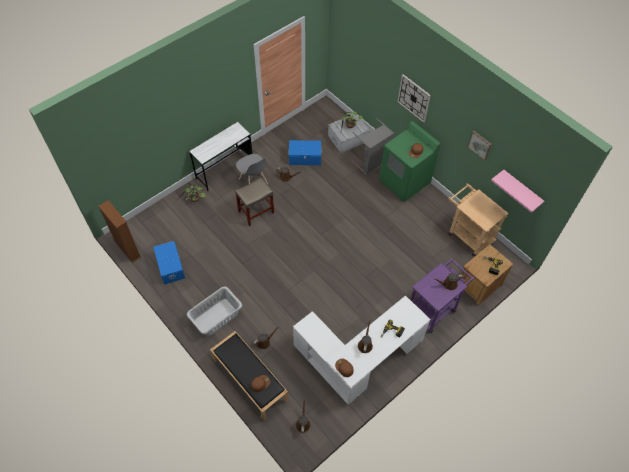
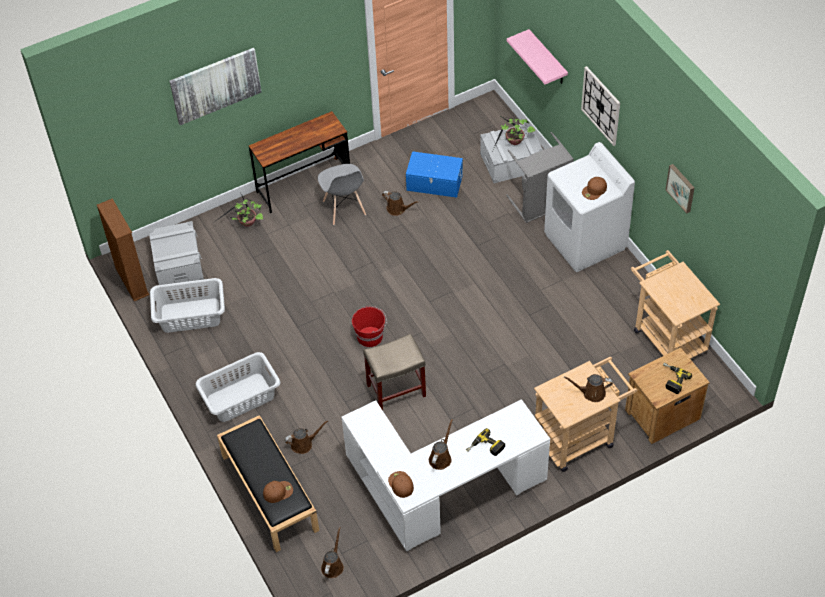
camera: 15 degrees right, 5 degrees down
(155, 233) = (178, 264): none -> grey storage box
(166, 115) = (215, 85): none -> picture
(171, 266) = (190, 315): blue storage box -> grey laundry basket
(224, 170) = (304, 185): white desk -> brown desk
(256, 211) = (338, 254): beige stool -> beige stool (397, 390)
(289, 262) = (370, 336): none -> red bucket
(404, 182) = (585, 242): green washing machine -> white washing machine
(434, 308) = (579, 437): purple cart -> beige cart
(521, 189) = (733, 264): pink shelf -> pink shelf (547, 58)

